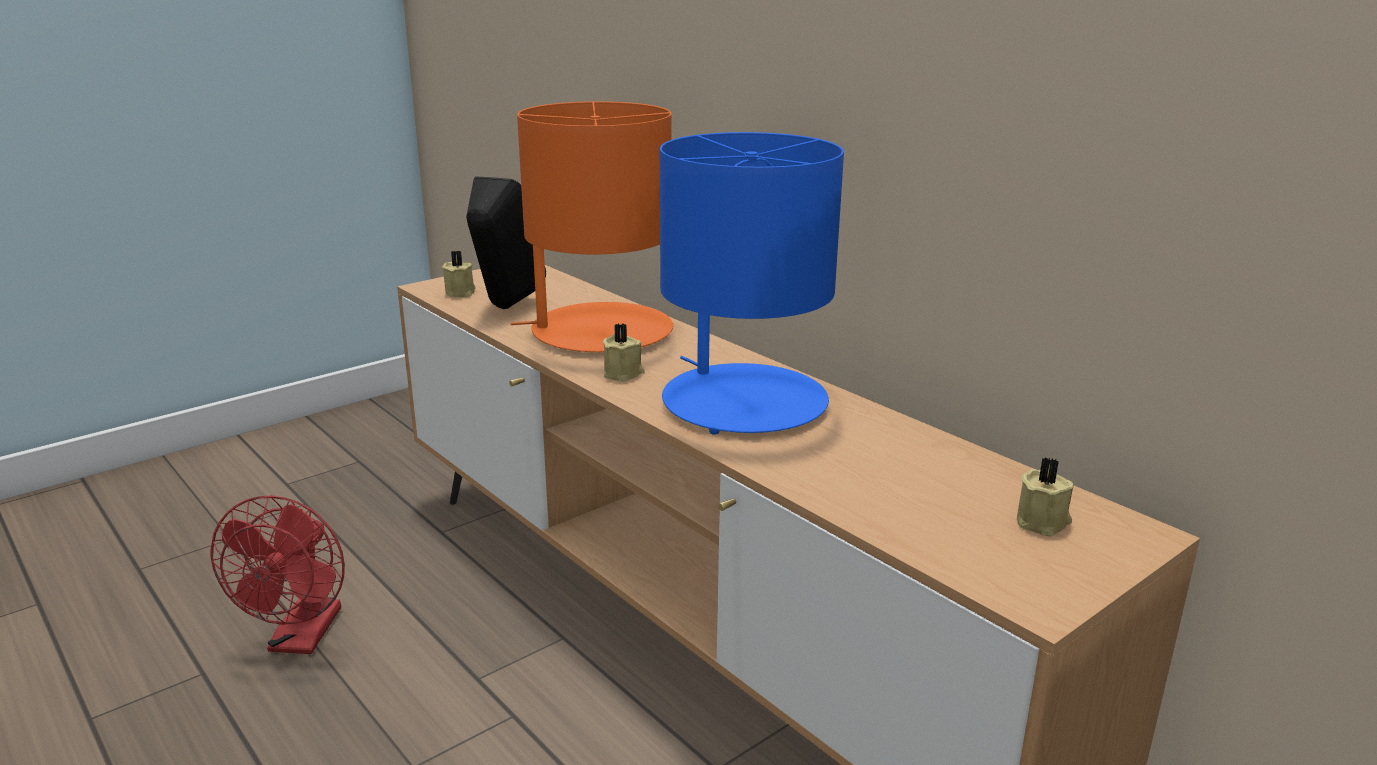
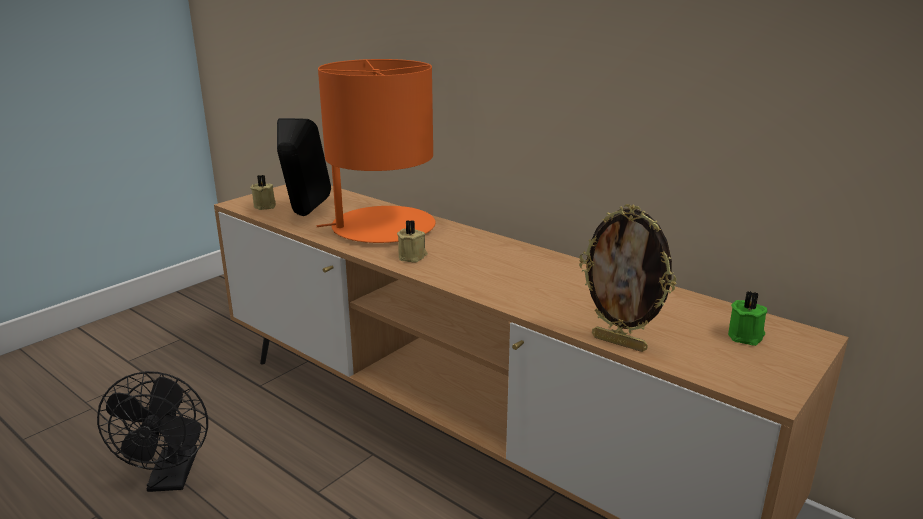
camera: 10 degrees left, 0 degrees up
(301, 639) = (171, 479): red fan -> black fan
(743, 401) = (506, 270): blue table lamp -> none
(854, 514) = (620, 343): none -> picture frame
(1043, 522) = (746, 336): beige candle -> green candle

